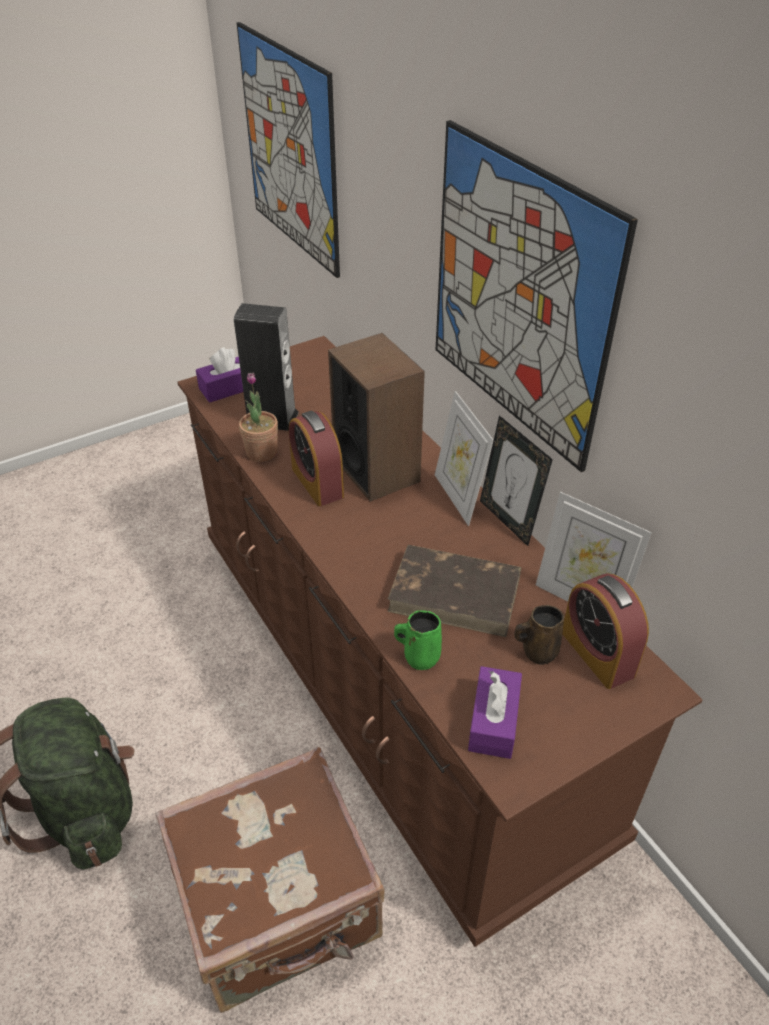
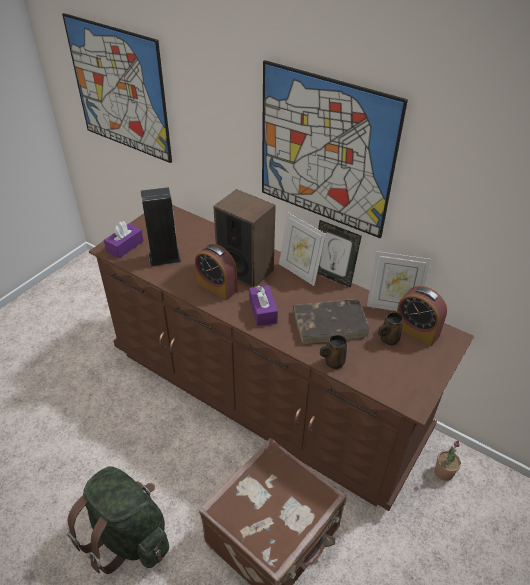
camera: 25 degrees left, 0 degrees up
(261, 452) = (172, 279): potted plant -> potted plant (444, 472)
(419, 656) = (333, 362): green mug -> brown mug
(493, 721) = (389, 380): purple tissue box -> purple tissue box (263, 311)

